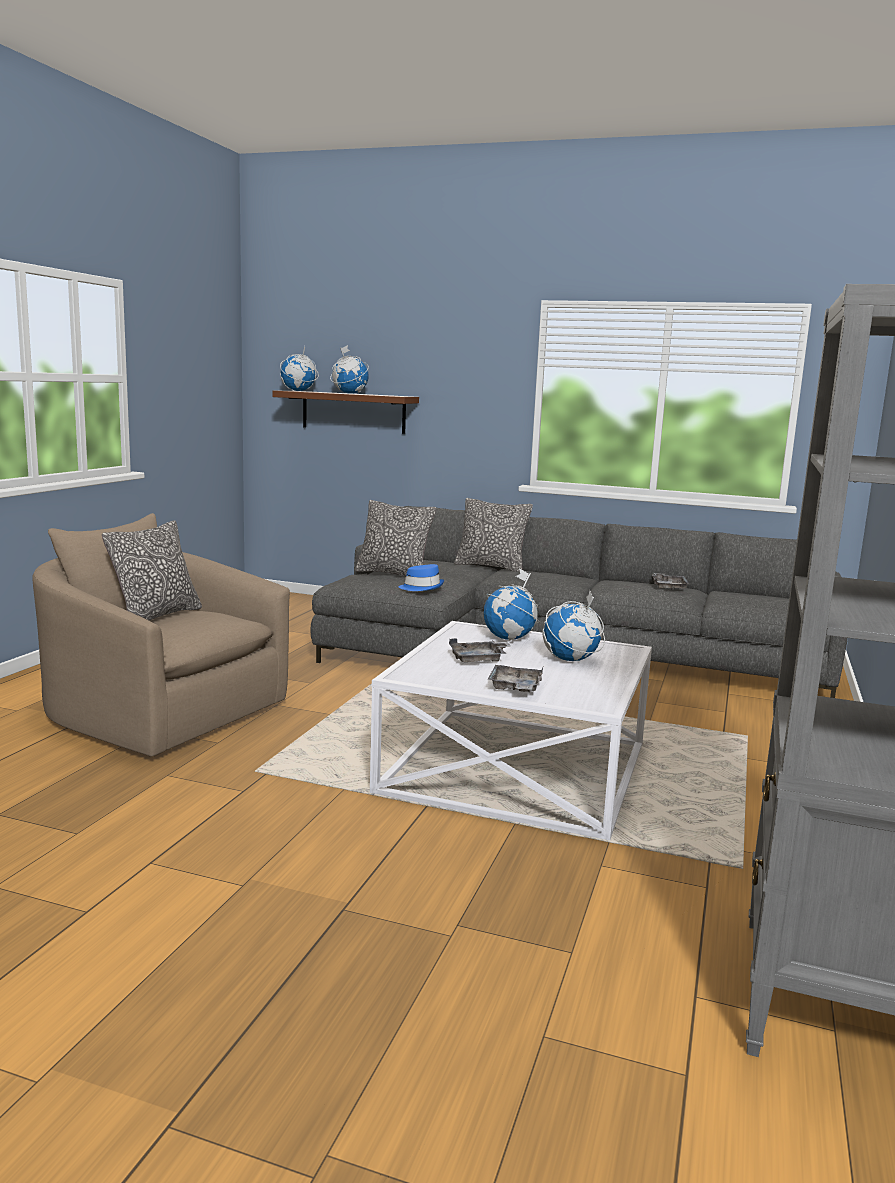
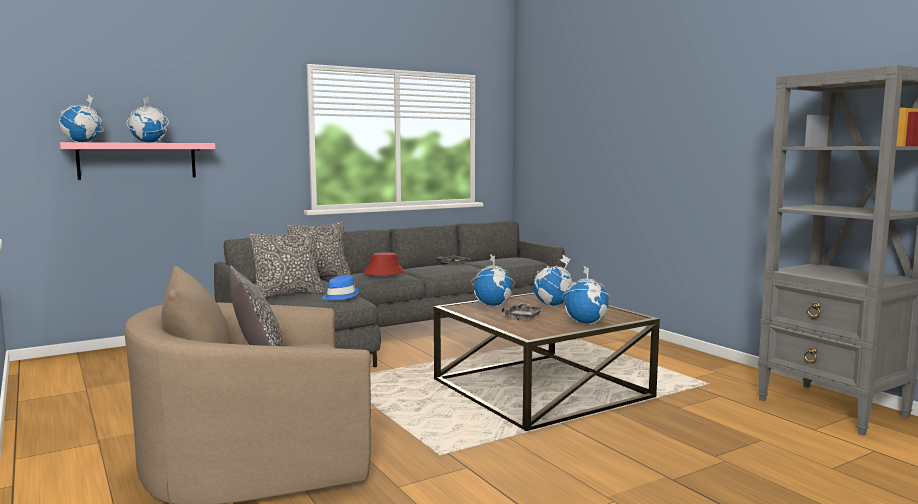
camera: 50 degrees left, 5 degrees down
(353, 412) = (137, 160): brown shelf -> pink shelf
(515, 688) = (586, 322): grey tray -> globe
(516, 767) = (540, 388): white coffee table -> brown coffee table
(548, 577) = (383, 273): none -> red hat

